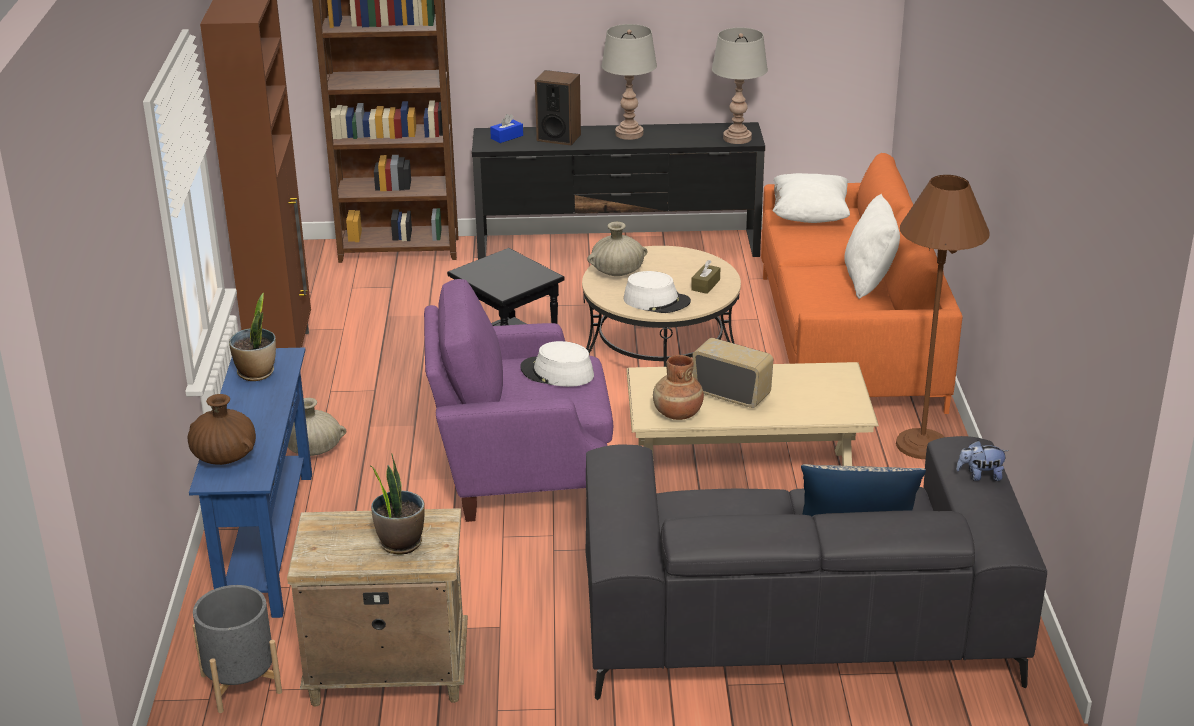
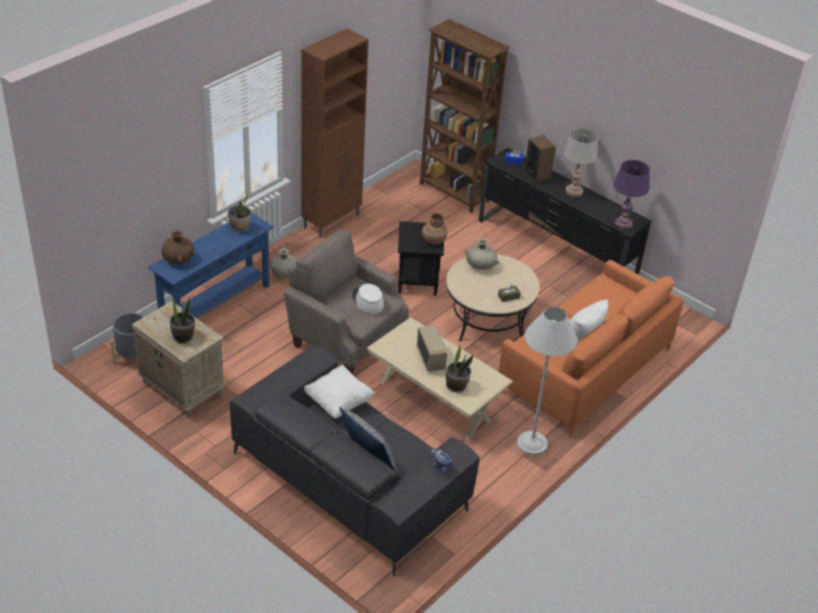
camera: 40 degrees right, 10 degrees up
(522, 473) = (345, 339): purple armchair -> beige armchair
(657, 301) = (473, 291): white hat -> none
(677, 414) = (395, 352): brown vase -> brown vase (433, 241)
(737, 138) = (623, 224): grey table lamp -> purple table lamp
(809, 216) = (612, 290): white pillow -> white pillow (338, 402)
(810, 403) = (456, 386): none -> potted plant
(922, 445) = (532, 443): brown floor lamp -> white floor lamp

